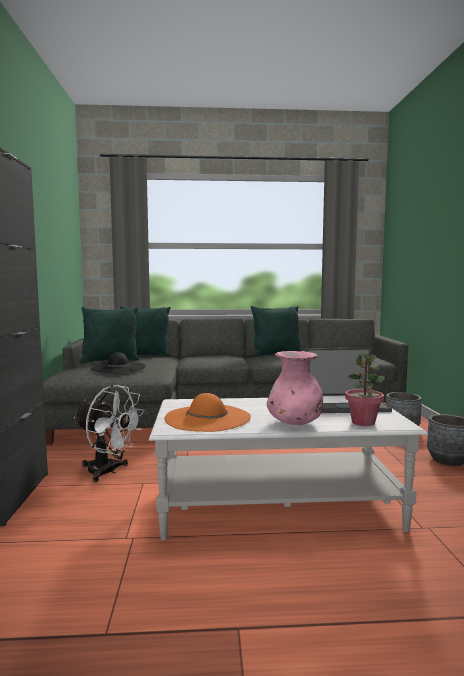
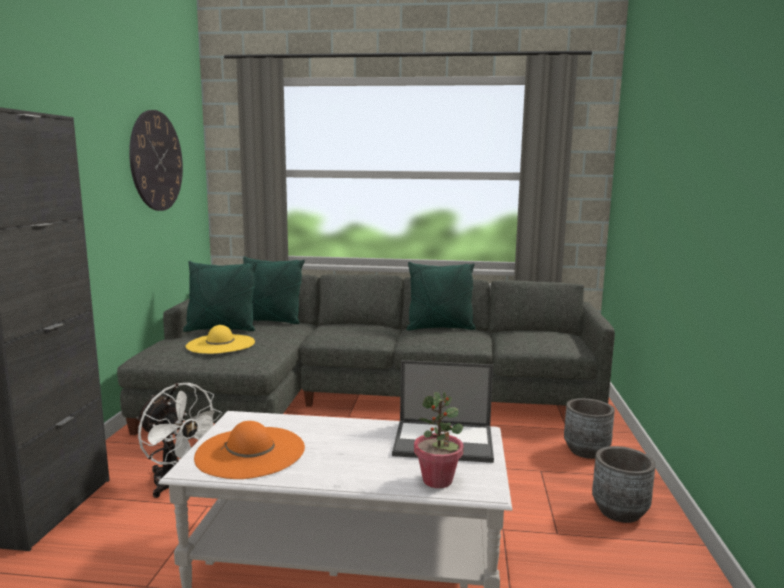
camera: 10 degrees right, 5 degrees up
(55, 227) = (156, 161): none -> wall clock
(118, 367) = (220, 344): black hat -> yellow hat
(295, 423) = (348, 473): pink vase -> none

